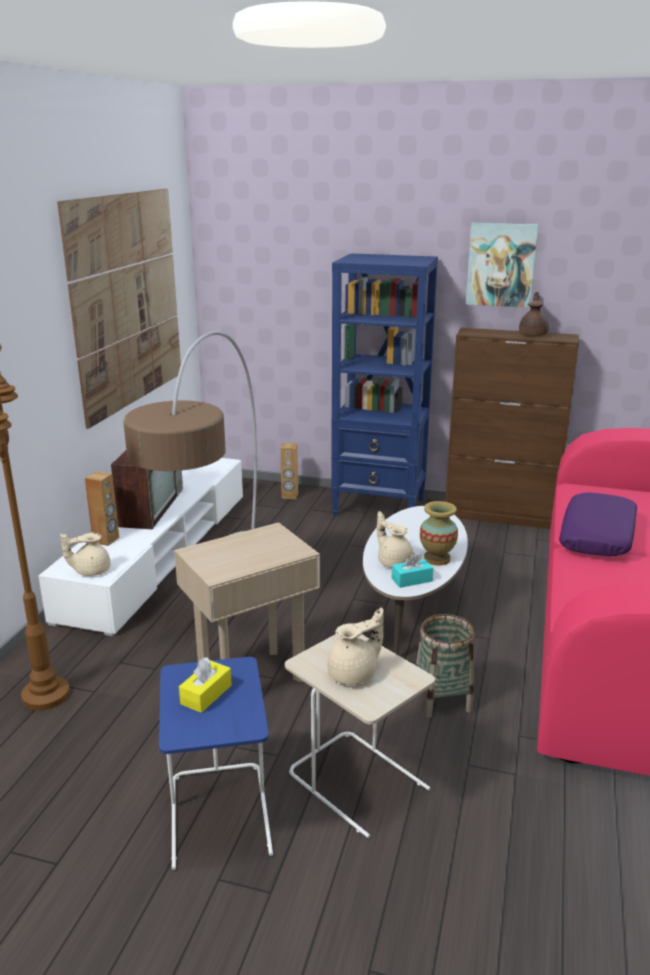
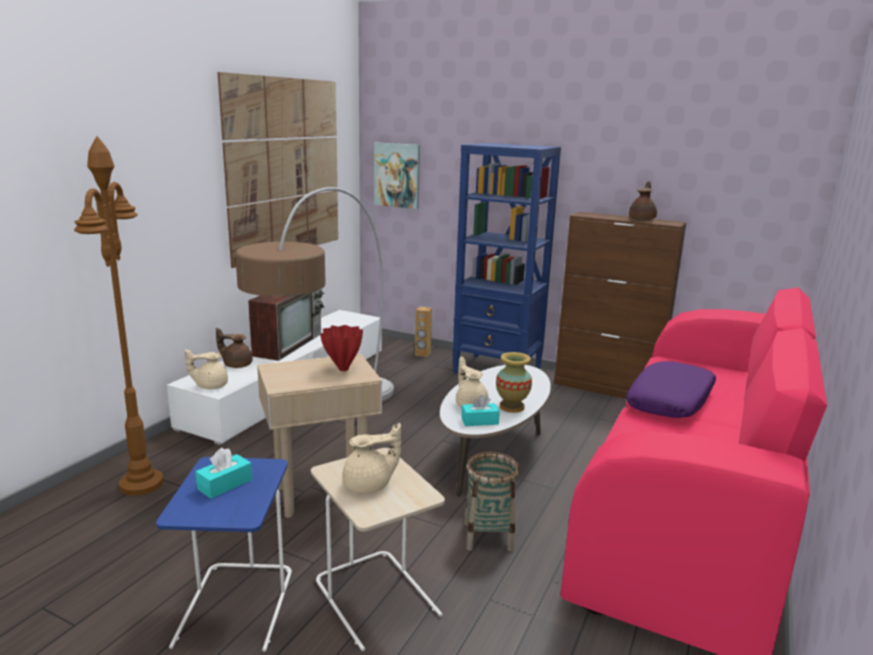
camera: 10 degrees right, 5 degrees down
(106, 540) = (236, 364): brown speaker -> brown teapot
(206, 694) = (225, 484): yellow tissue box -> turquoise tissue box
(271, 544) = (343, 369): none -> red vase
(501, 264) = (617, 155): picture -> picture (397, 175)

